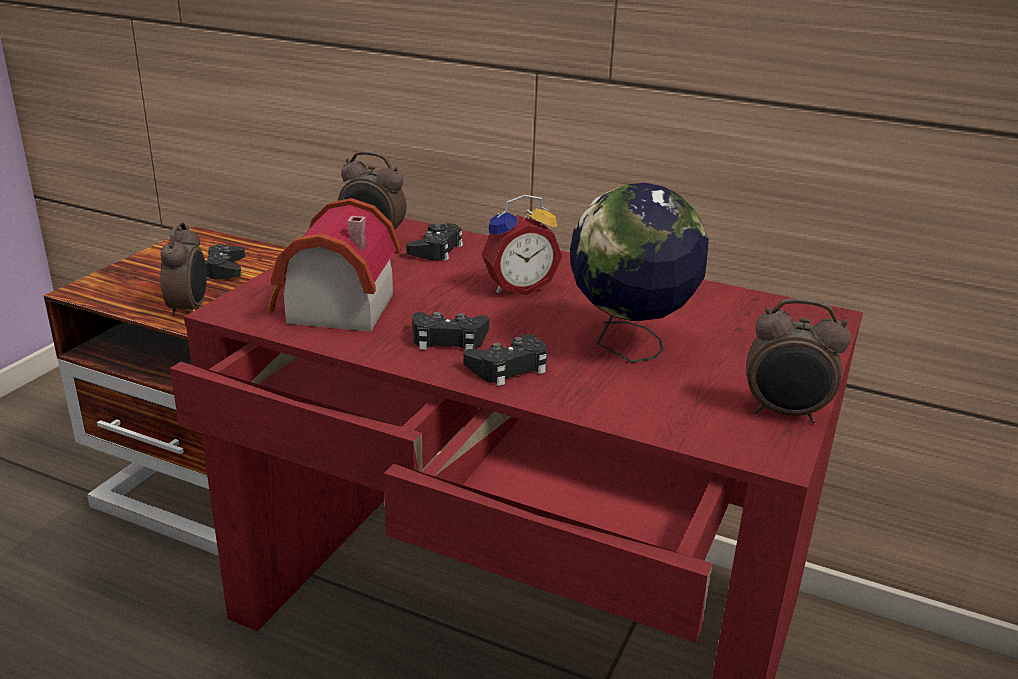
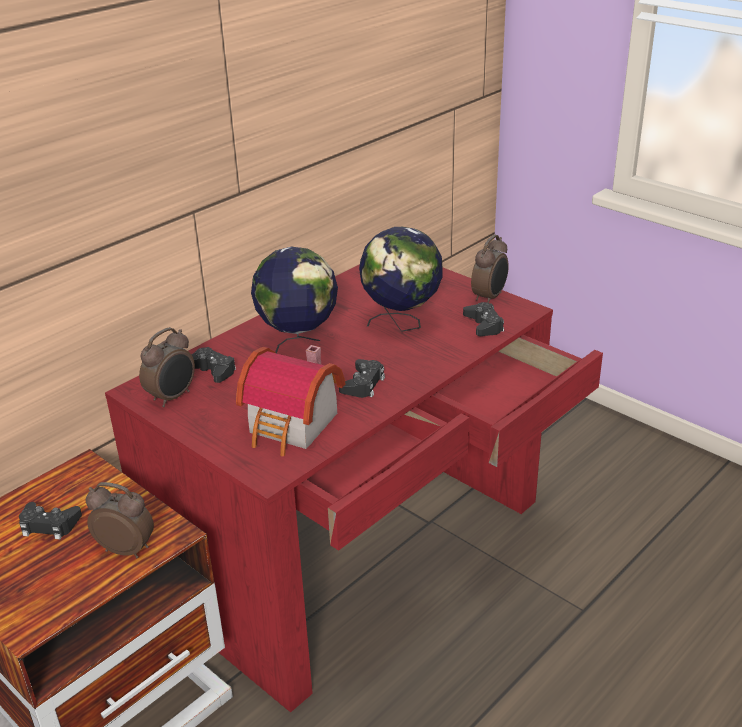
camera: 70 degrees left, 5 degrees up
(509, 367) = (410, 368): black game controller -> black game controller (484, 325)
(518, 287) = (298, 347): alarm clock -> globe

